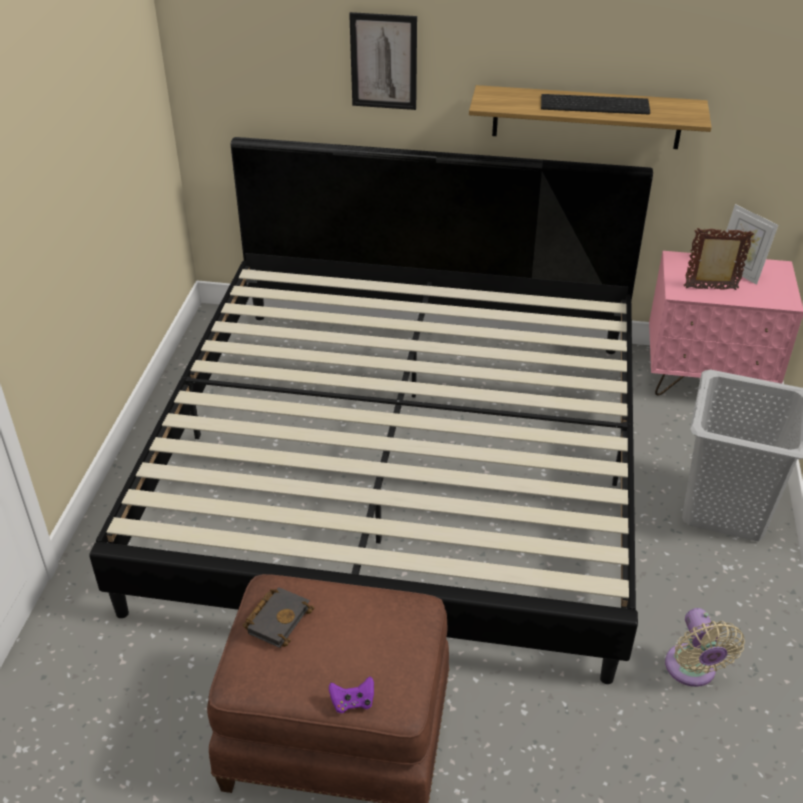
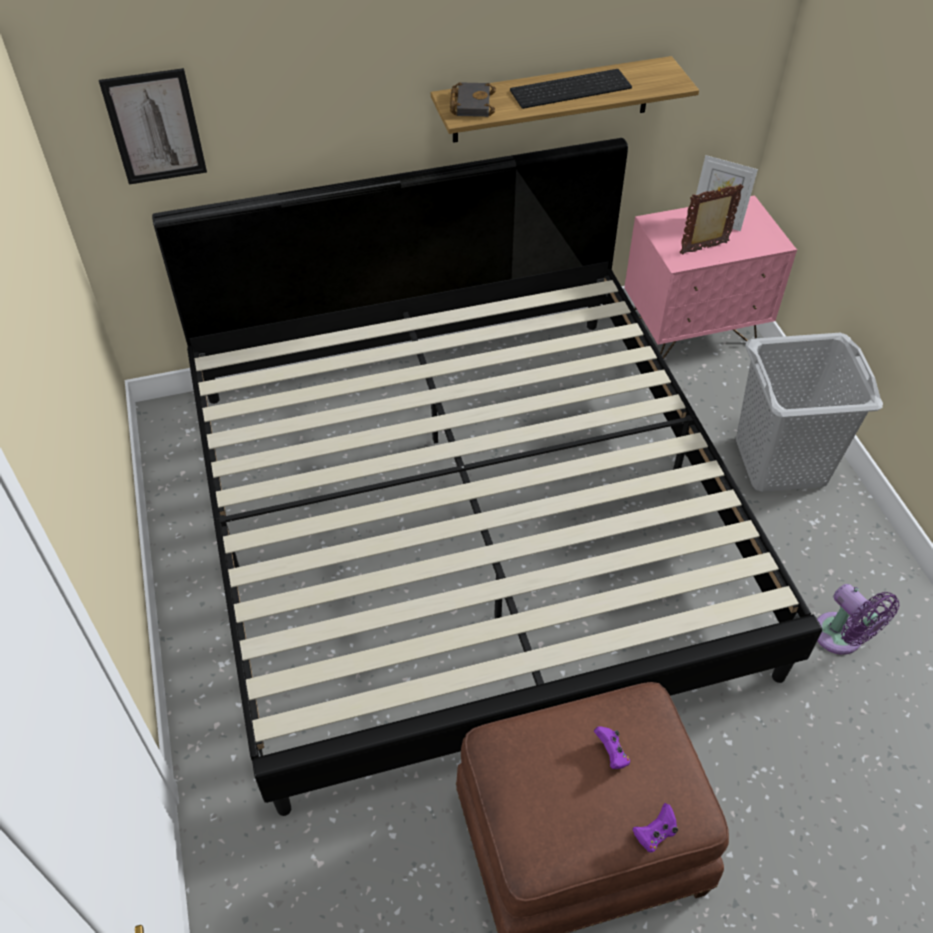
camera: 25 degrees left, 10 degrees up
(278, 618) = (527, 775): black book -> black book (470, 103)
(357, 630) = (611, 753): none -> purple game controller
(383, 61) = (322, 87): picture -> picture (155, 127)
(692, 670) = (841, 638): beige fan -> purple fan

